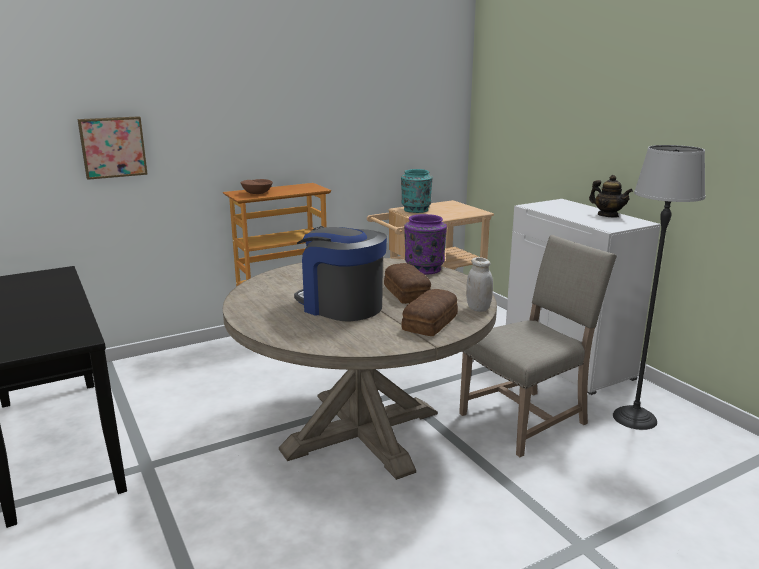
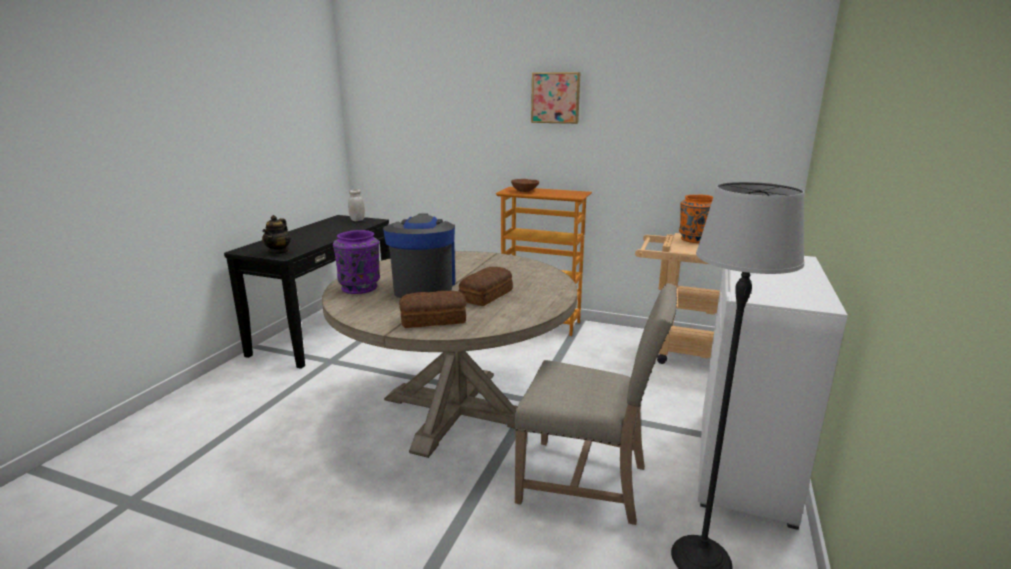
camera: 50 degrees right, 0 degrees up
(113, 147) = (437, 139): picture -> picture (556, 98)
(416, 210) = (694, 239): turquoise vase -> orange vase
(424, 269) = (555, 284): purple vase -> purple vase (360, 287)
(478, 308) = (495, 326): white jar -> white jar (357, 220)
(608, 215) = (802, 286): teapot -> teapot (279, 252)

